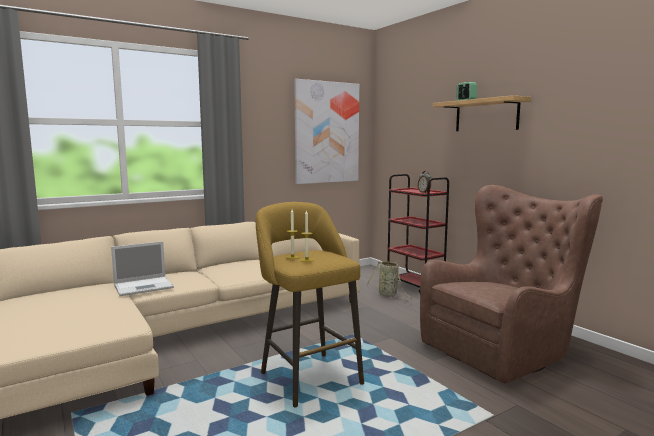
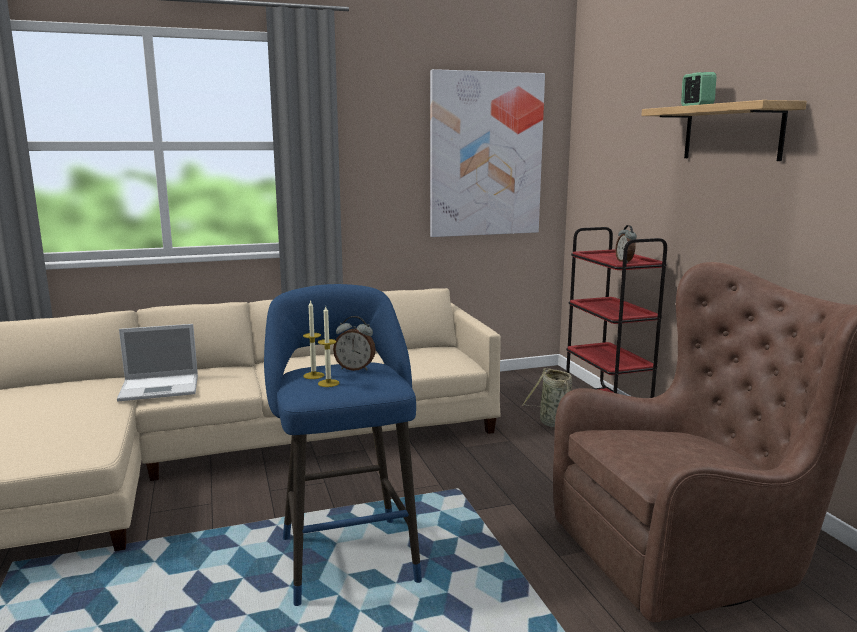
camera: 15 degrees right, 5 degrees up
(308, 376) = (347, 554): yellow stool -> blue stool
(314, 252) = (355, 368): none -> alarm clock

